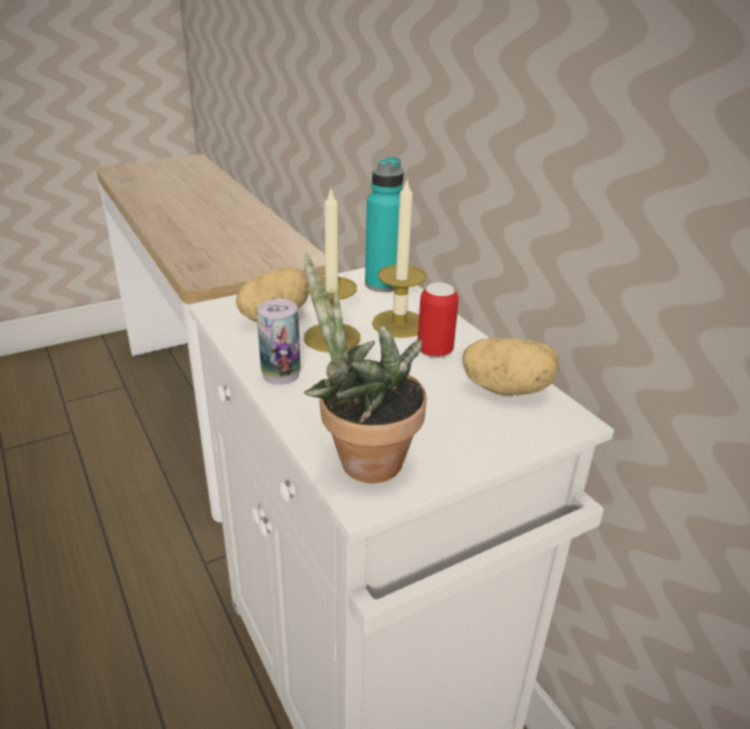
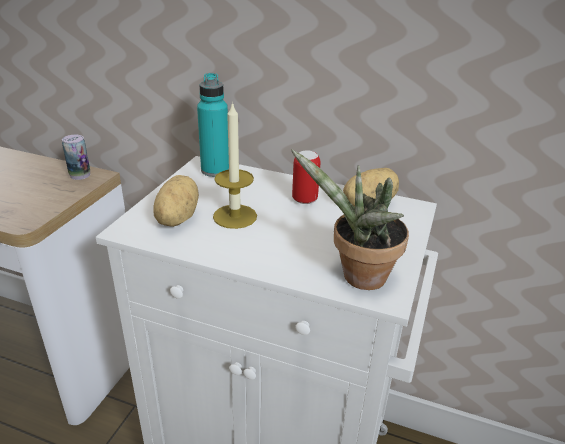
camera: 40 degrees left, 0 degrees up
(281, 374) = (239, 253): can -> can (80, 175)
(399, 324) = (261, 191): candle -> none

